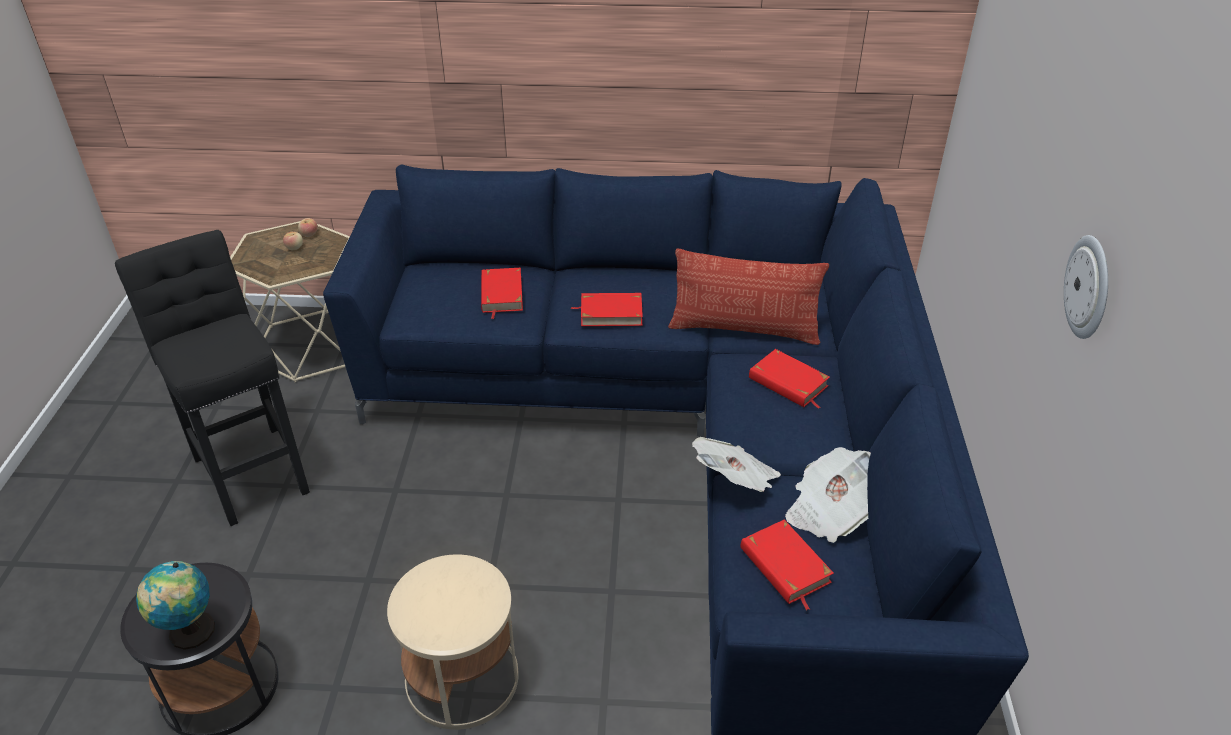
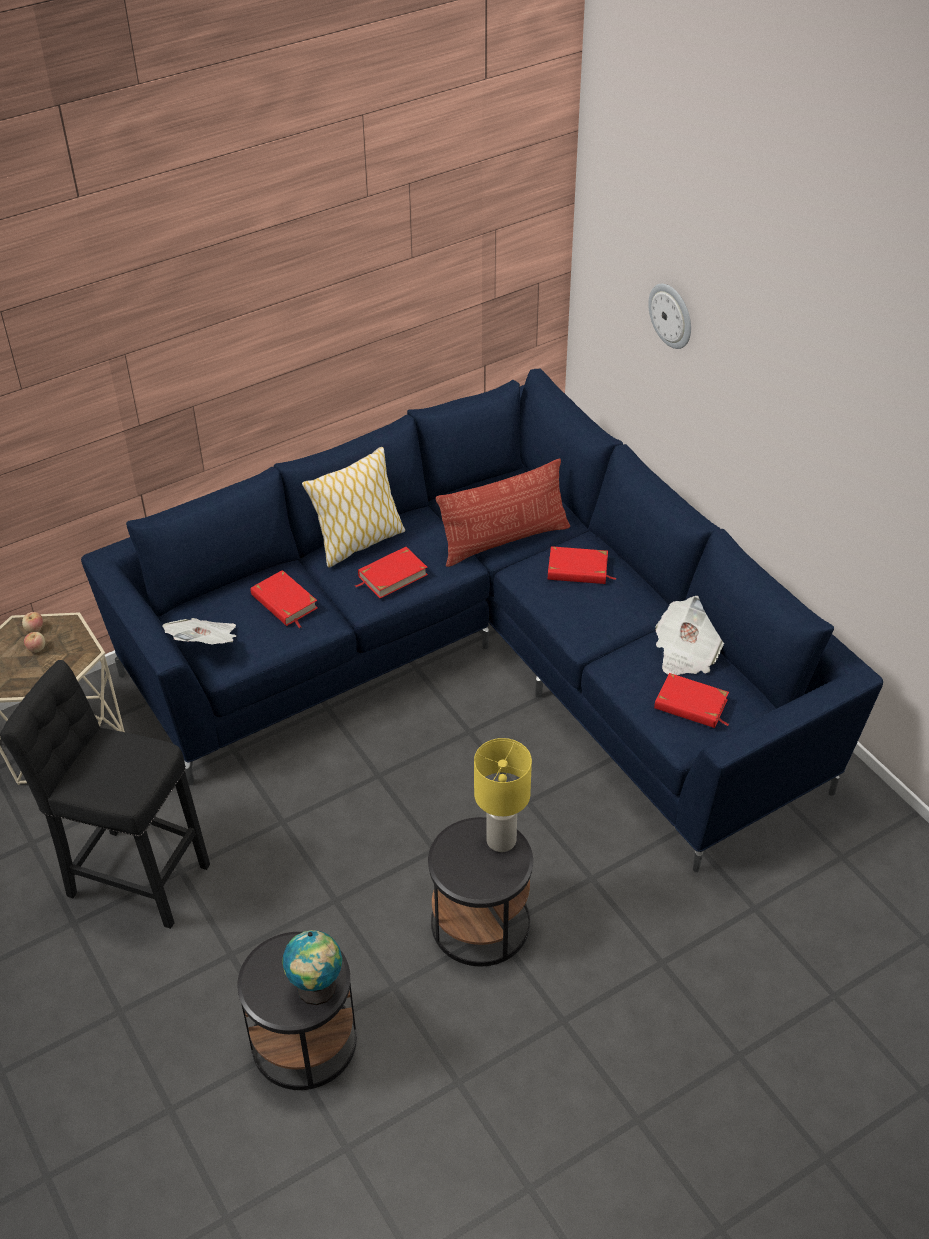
camera: 35 degrees left, 5 degrees up
(463, 677) = (480, 922): beige side table -> black side table
(484, 595) = (501, 840): none -> yellow table lamp
(610, 276) = (358, 542): none -> pillow
(736, 480) = (607, 663): newspaper -> newspaper (205, 644)
(1089, 287) = (819, 422): wall clock -> wall clock (671, 315)

